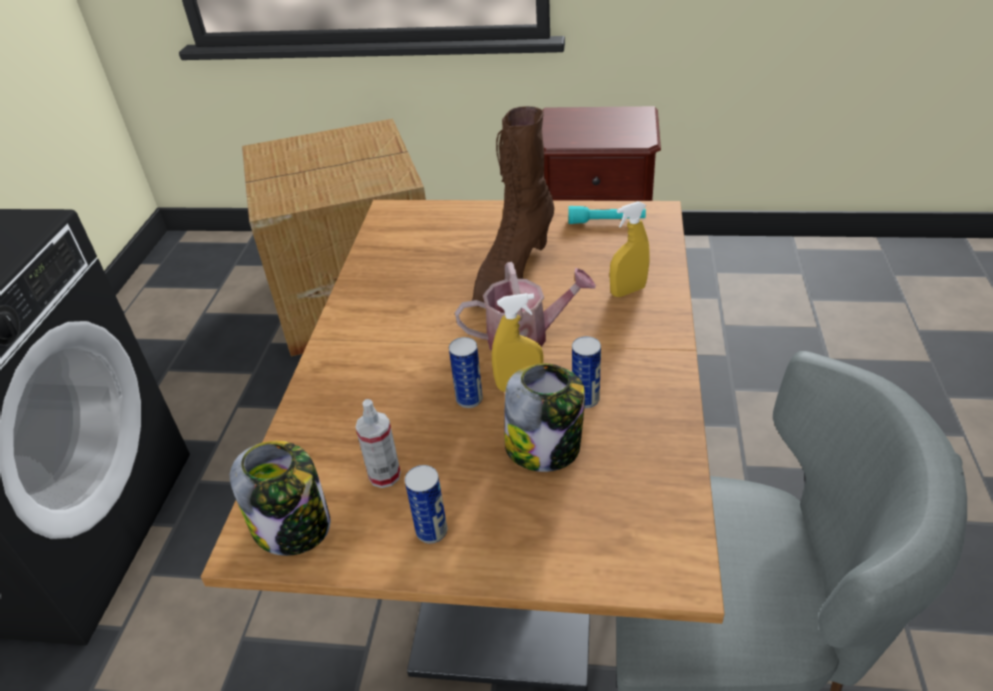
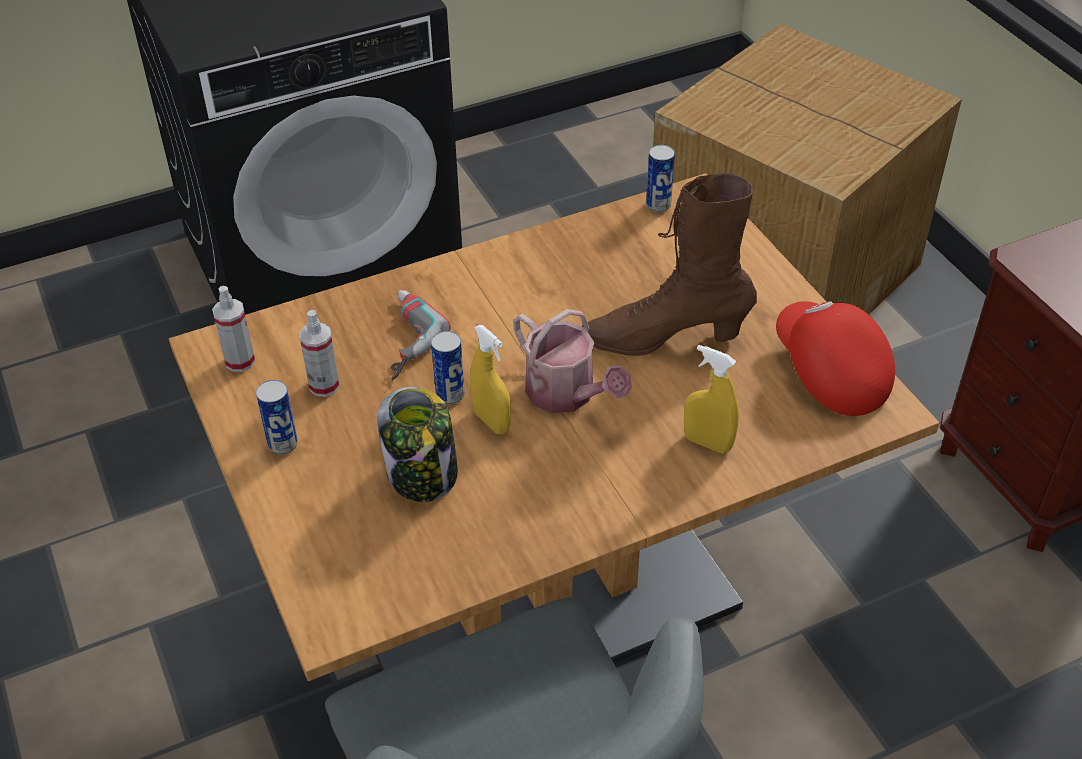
camera: 55 degrees right, 5 degrees up
(293, 527) = (240, 361): jar -> spray bottle
(376, 406) = (399, 339): none -> power drill
(585, 399) = (507, 477): can -> can (658, 205)
(606, 222) = (829, 373): turquoise flashlight -> red cap

